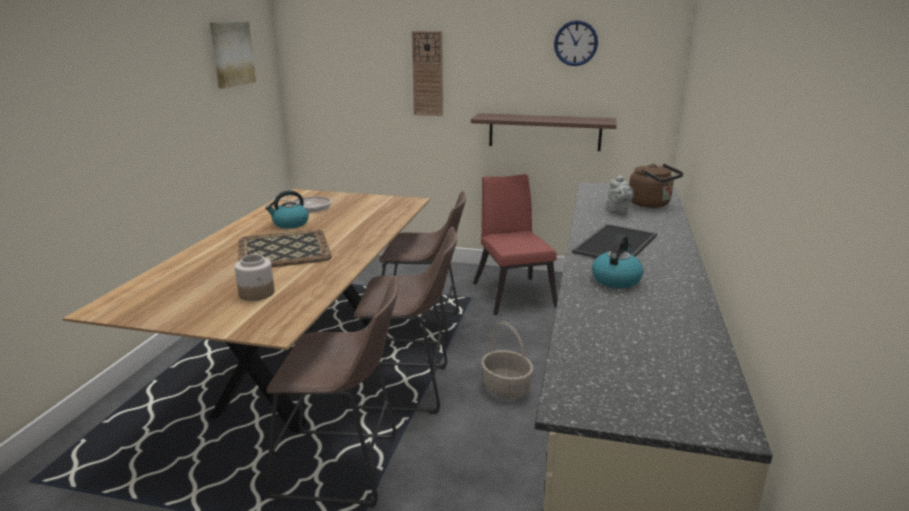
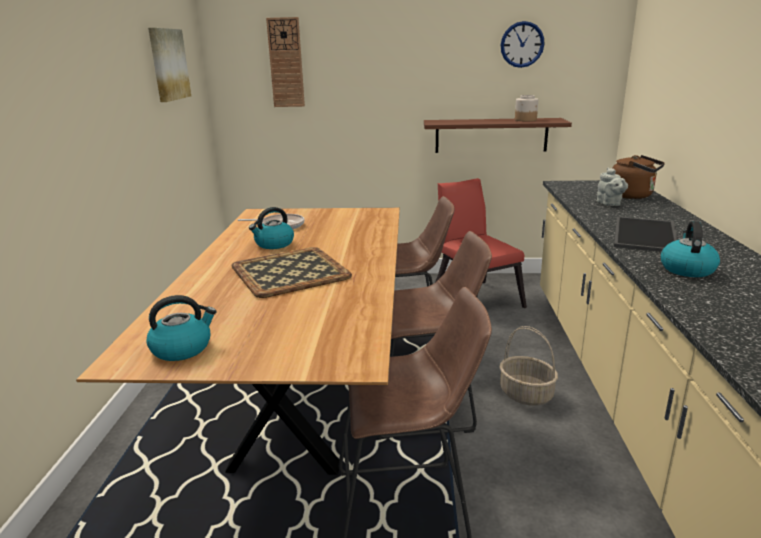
camera: 10 degrees left, 0 degrees up
(153, 304) = (182, 348): none -> kettle
(257, 293) = (300, 323): jar -> jar (526, 120)
(427, 74) = (370, 82): wall clock -> wall clock (286, 63)

